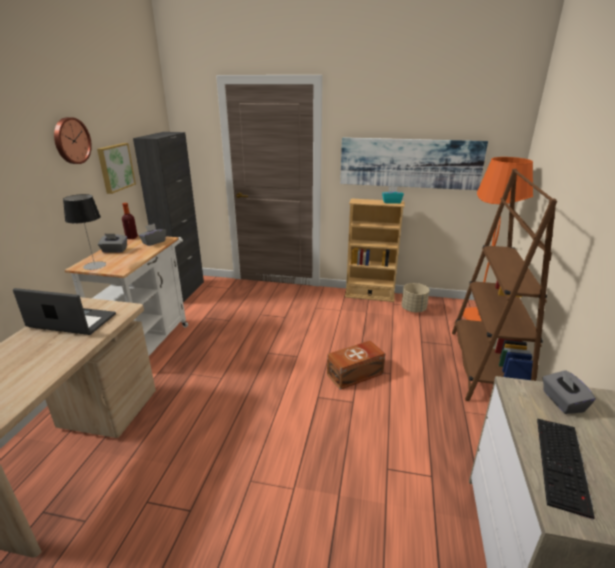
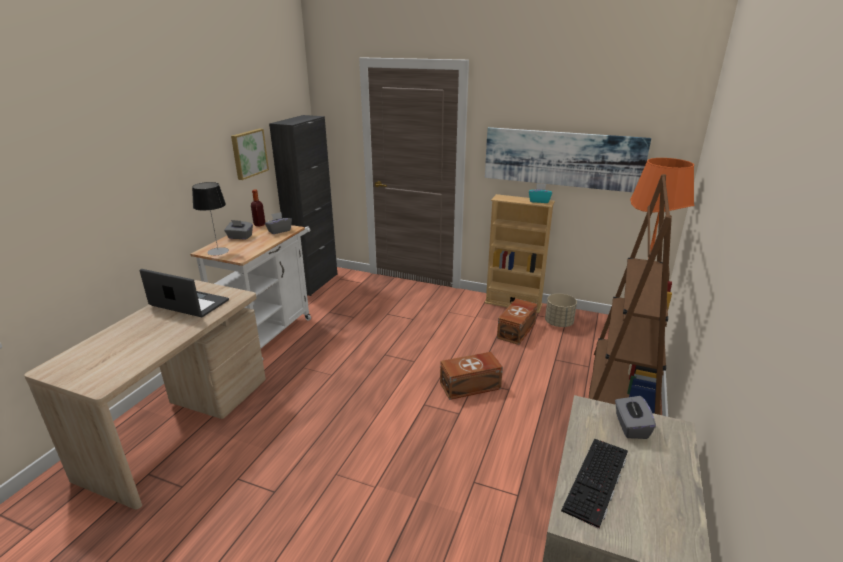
camera: 10 degrees right, 0 degrees up
(71, 141) = (205, 129): wall clock -> none
(380, 318) = (517, 330): none -> brown storage box

